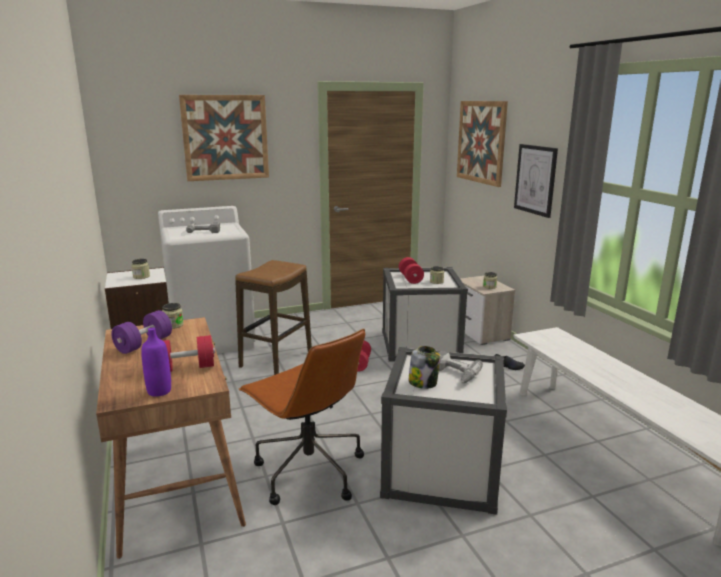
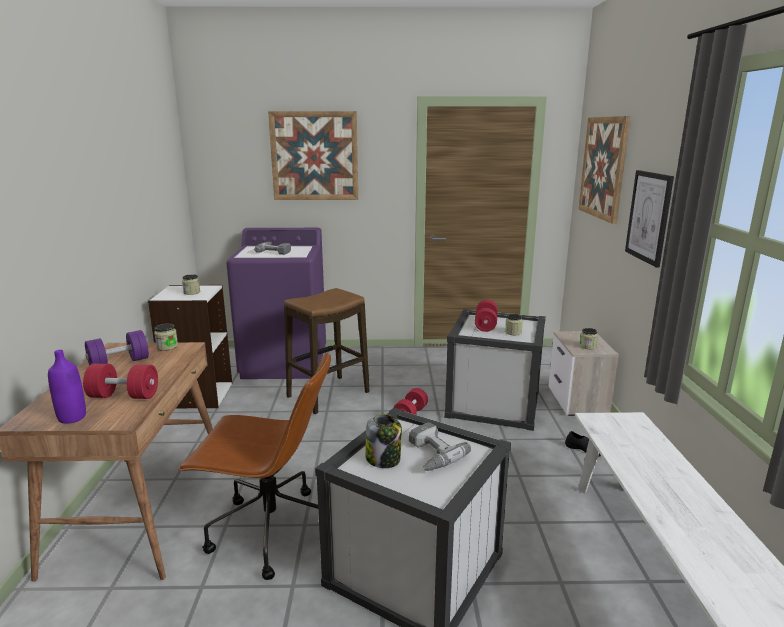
camera: 20 degrees right, 0 degrees up
(213, 339) = (285, 363): white washing machine -> purple washing machine
(308, 471) = (269, 531): brown office chair -> brown office chair turned 60 degrees counterclockwise

